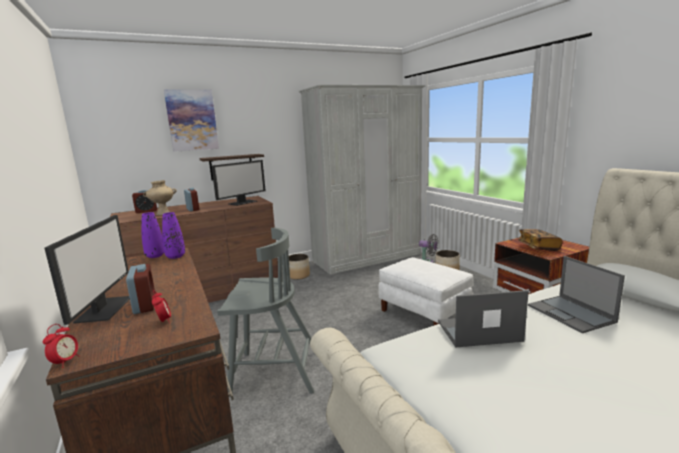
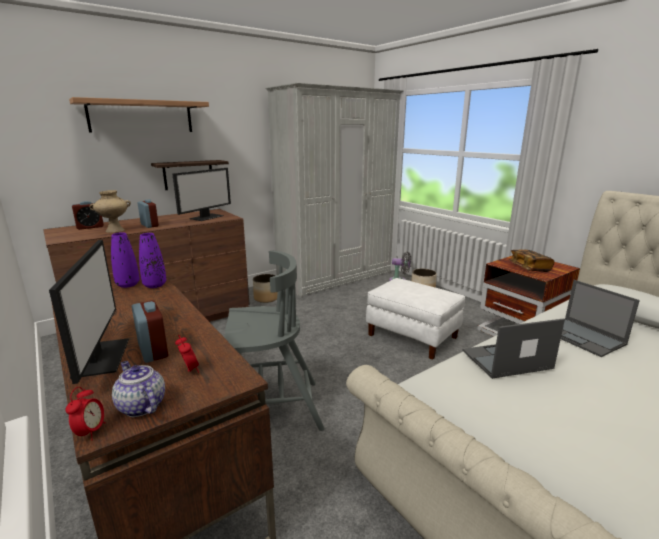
camera: 10 degrees left, 5 degrees up
(112, 345) = (141, 406): none -> teapot
(192, 120) = (141, 116): picture -> shelf

